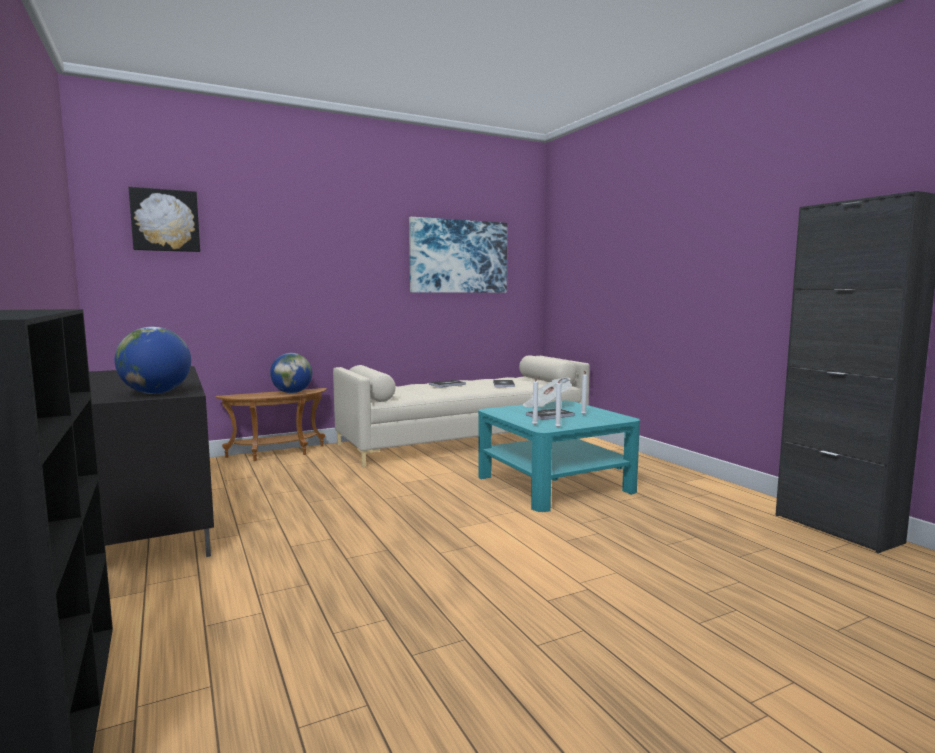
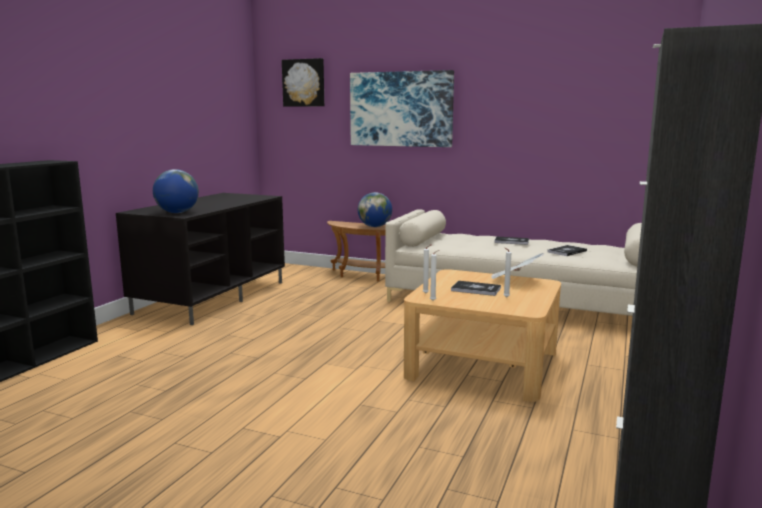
camera: 50 degrees right, 5 degrees up
(458, 256) = (560, 101): picture -> picture (401, 109)
(554, 483) = (484, 364): turquoise coffee table -> beige coffee table

